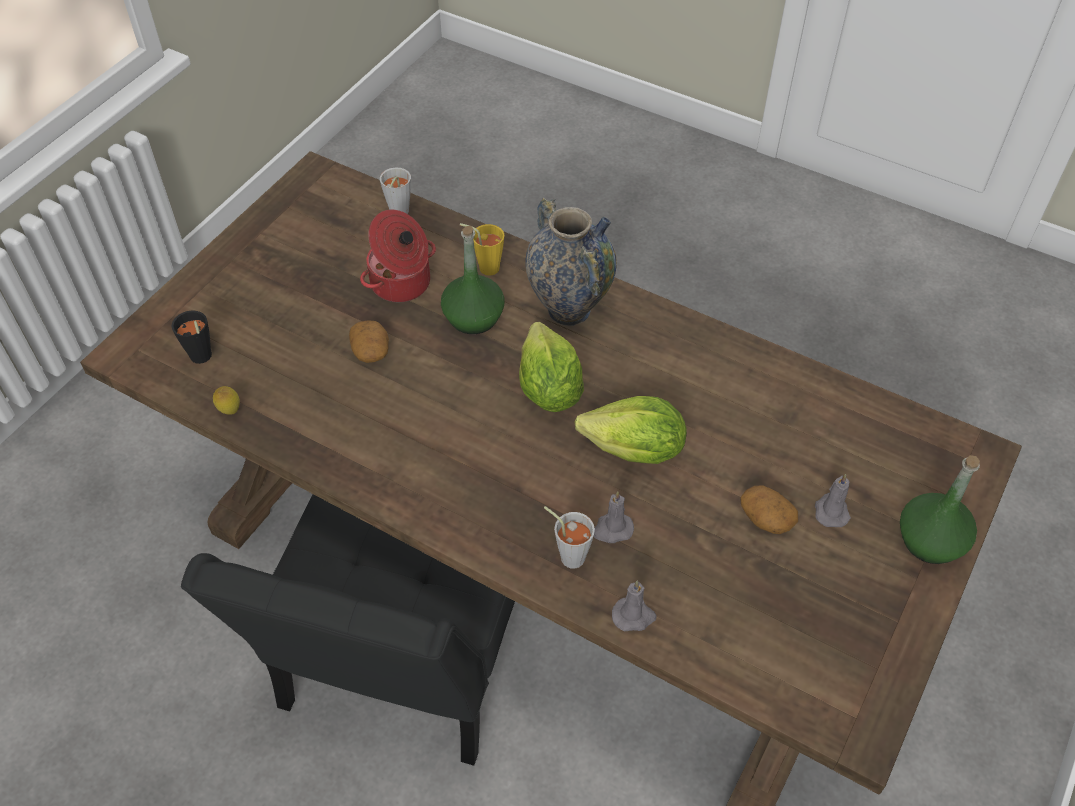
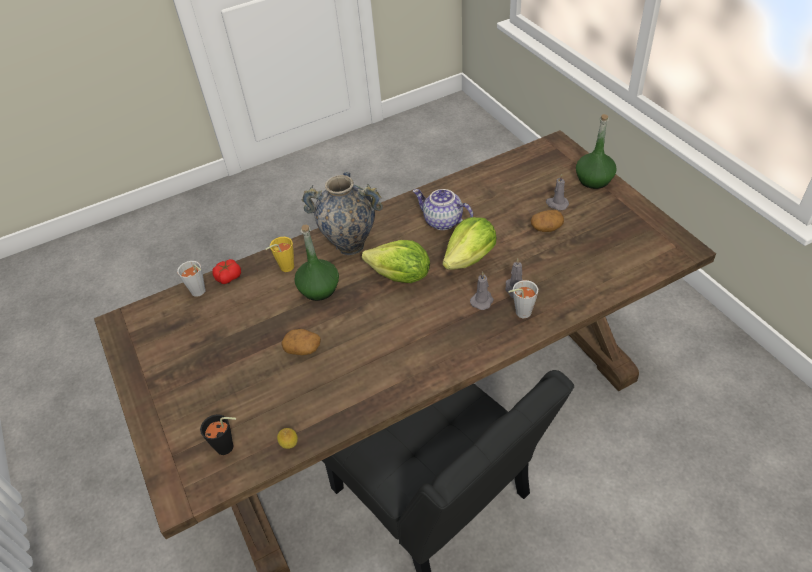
camera: 55 degrees left, 5 degrees down
(401, 284) = (261, 312): cooking pot -> none
(437, 224) = (228, 277): none -> tomato
(634, 616) = (575, 302): grey candle -> grey candle (482, 300)
(685, 386) = (442, 222): none -> teapot

